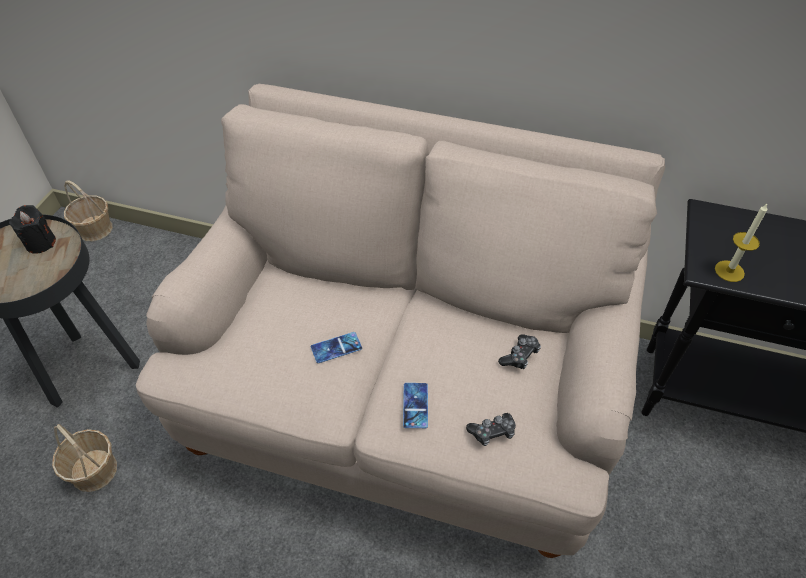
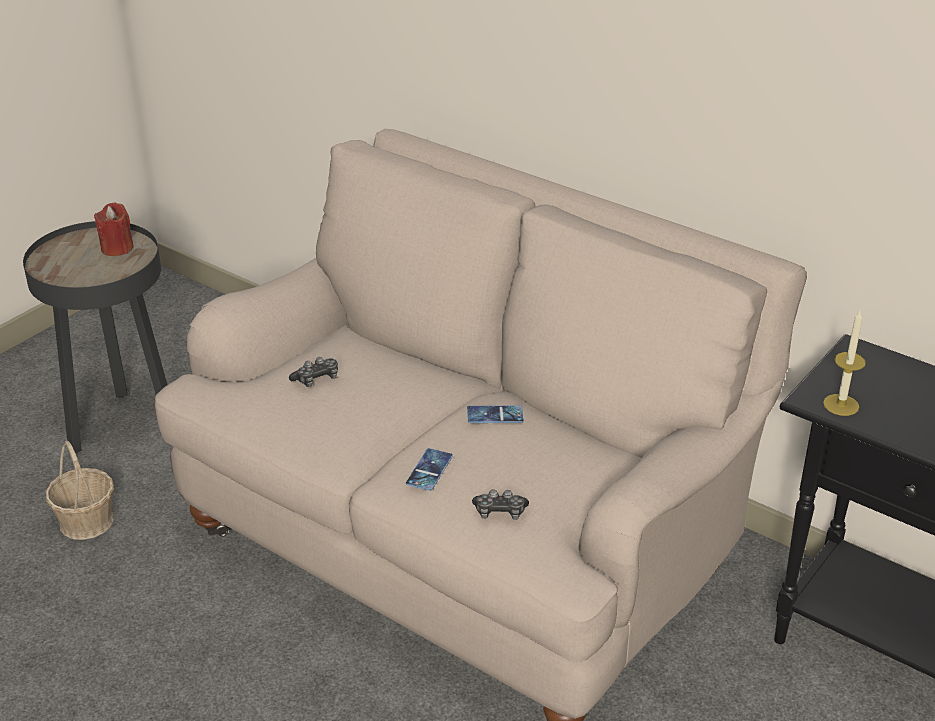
camera: 20 degrees right, 15 degrees down
(40, 243) = (117, 248): black candle -> red candle
(95, 229) = (189, 296): basket -> none
(336, 348) = (372, 402): phone -> phone (495, 415)
(520, 356) = (573, 458): game controller -> game controller (316, 379)

